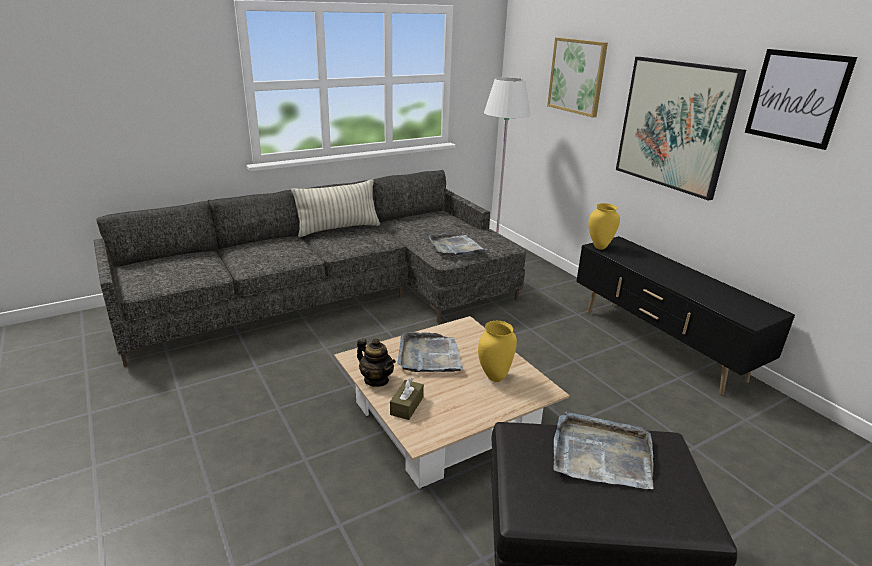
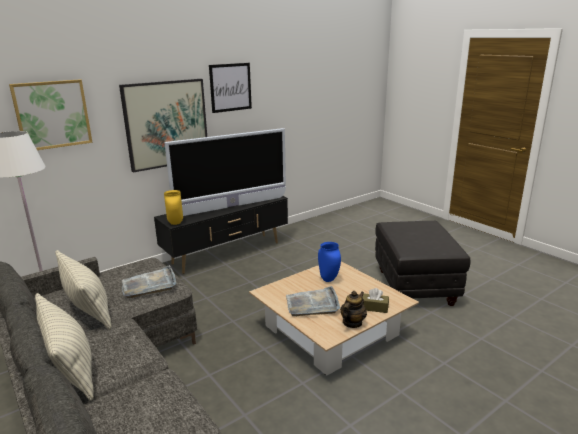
camera: 95 degrees left, 5 degrees down
(418, 228) = (88, 309): none -> pillow
(494, 377) = (328, 279): yellow vase -> blue vase
(601, 454) = (407, 235): grey tray -> none
(680, 281) = (232, 206): none -> television

